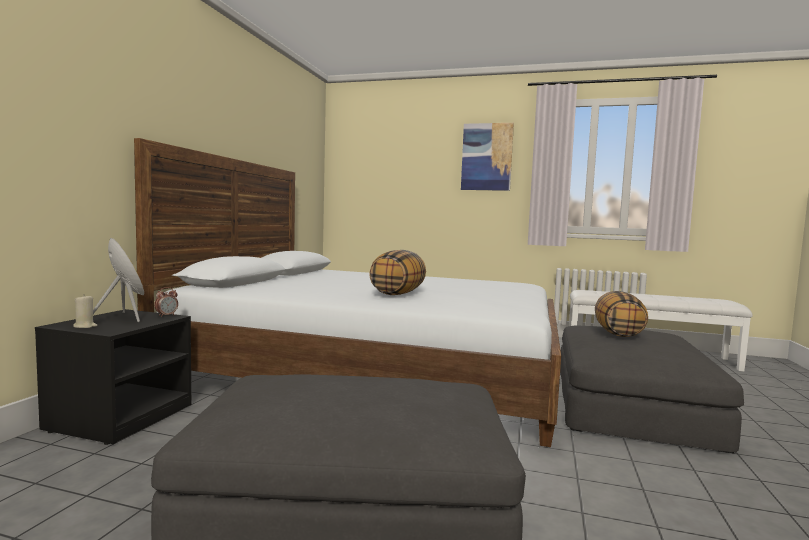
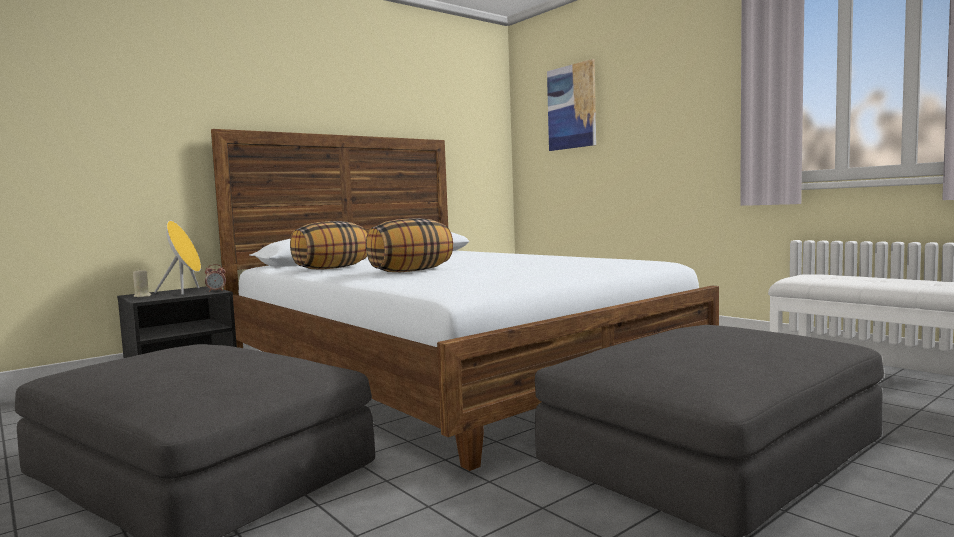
camera: 35 degrees right, 0 degrees up
(486, 157) = (685, 81): picture -> picture (572, 107)
(617, 333) = (701, 334): pillow -> pillow (332, 268)

